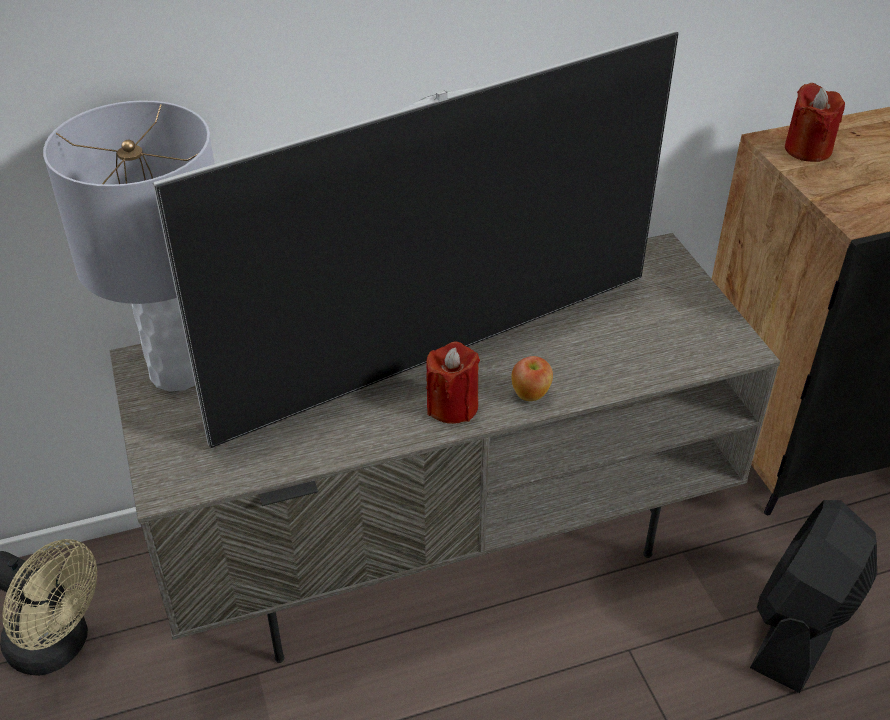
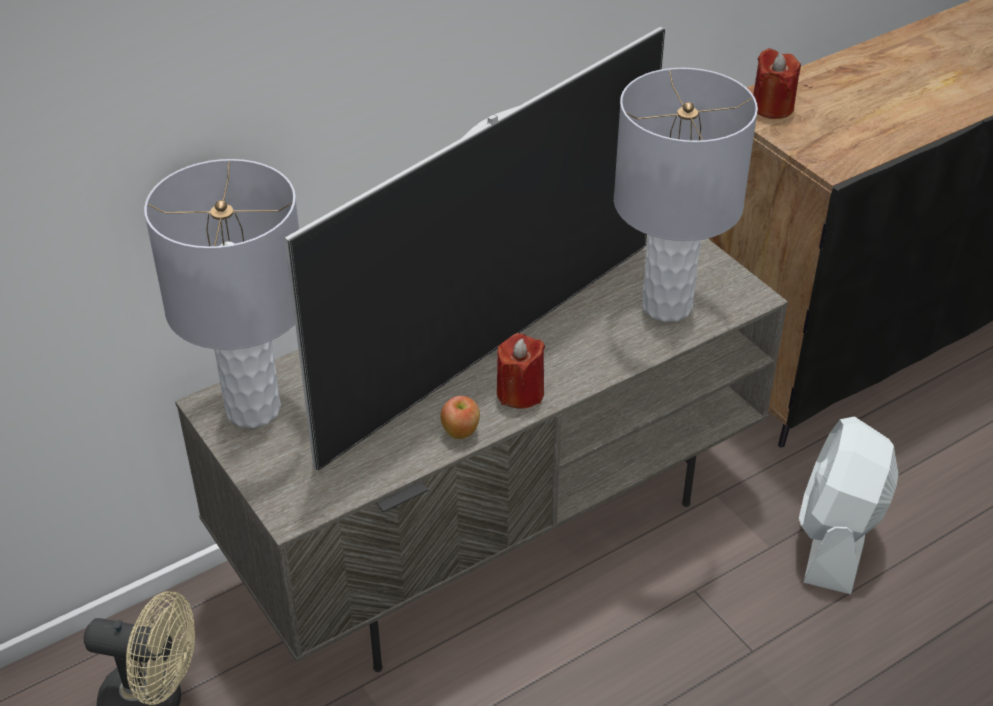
camera: 15 degrees left, 0 degrees up
(531, 394) = (585, 369): apple -> apple (461, 432)
(642, 342) = (666, 306): none -> grey table lamp
(800, 625) = (836, 538): black fan -> white fan

